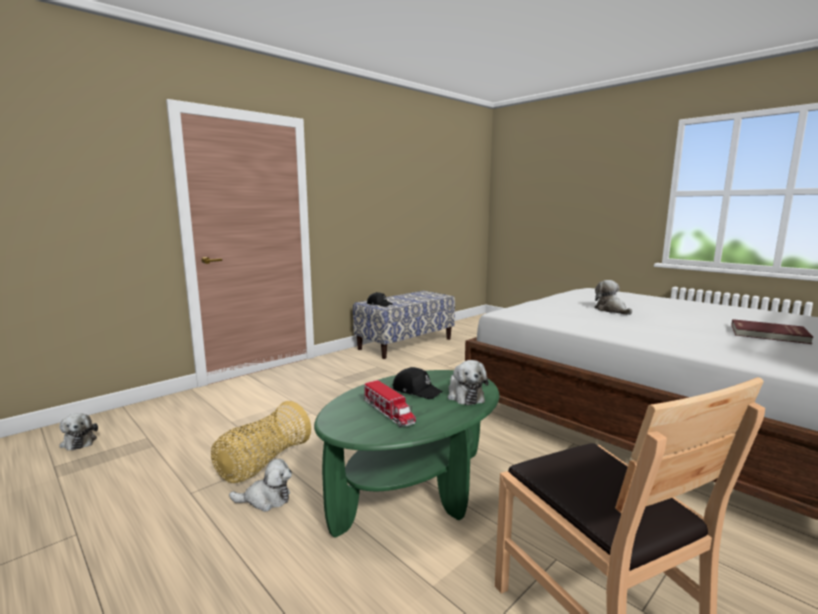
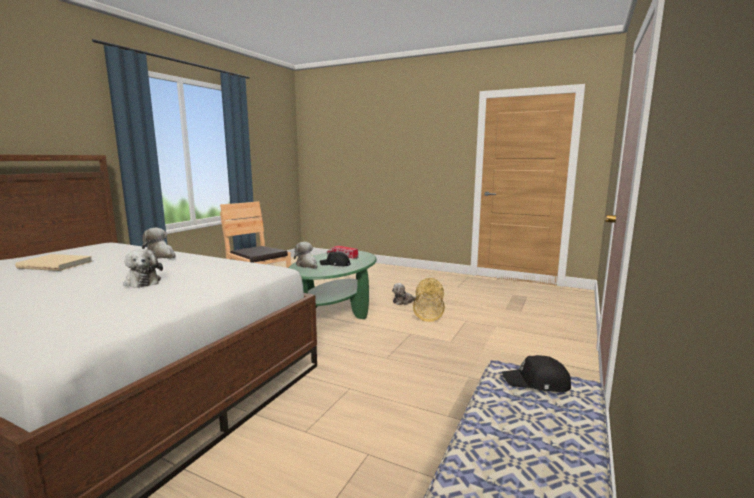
camera: 160 degrees right, 0 degrees up
(79, 441) = (550, 304): plush toy -> plush toy (161, 256)
(769, 334) = (56, 264): red book -> beige book

